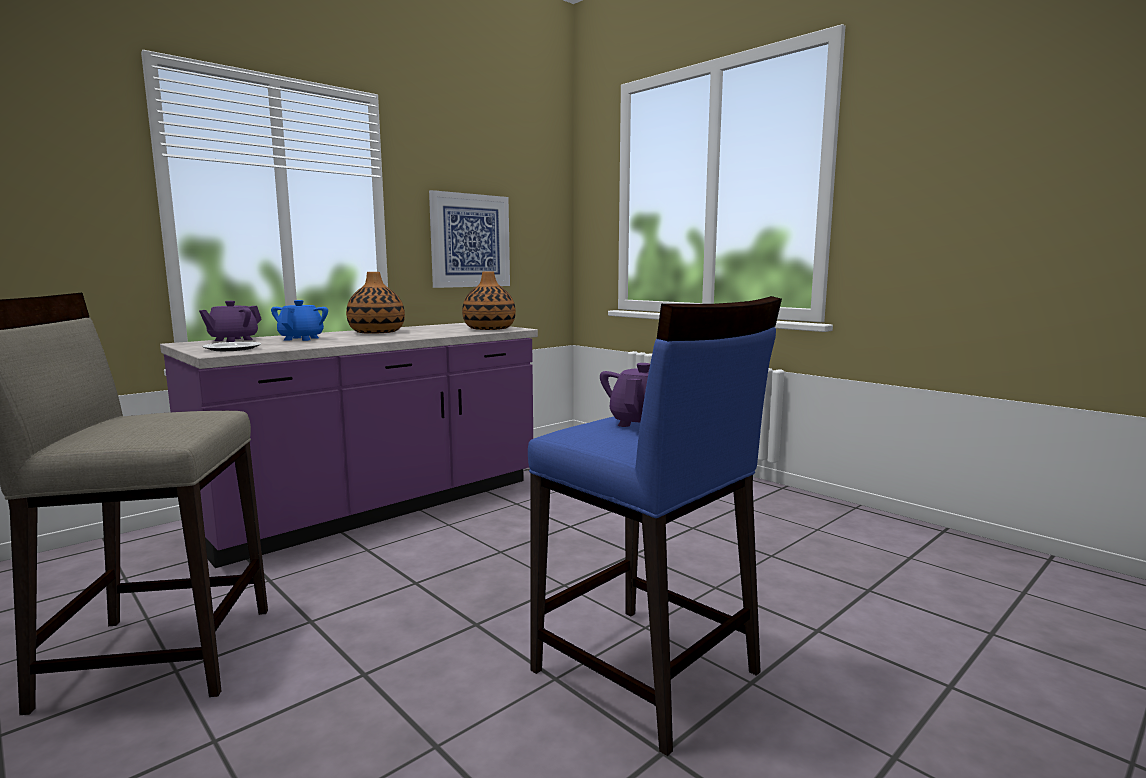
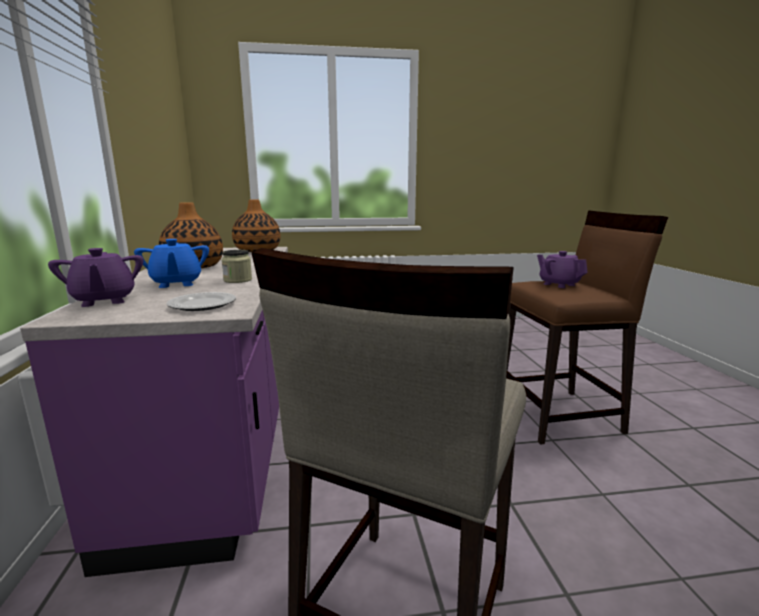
camera: 55 degrees left, 5 degrees up
(302, 339) = (176, 284): blue teapot -> blue teapot turned 150 degrees counterclockwise
(330, 342) = (238, 280): none -> jar
(470, 241) = (153, 169): picture -> none
(646, 673) = (559, 416): blue stool -> brown stool

